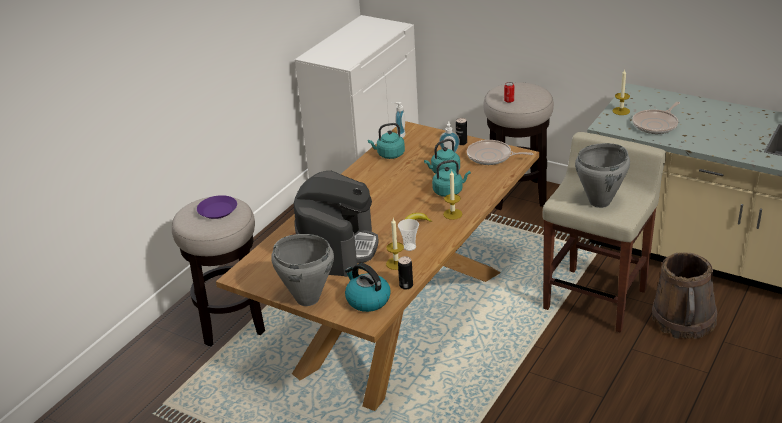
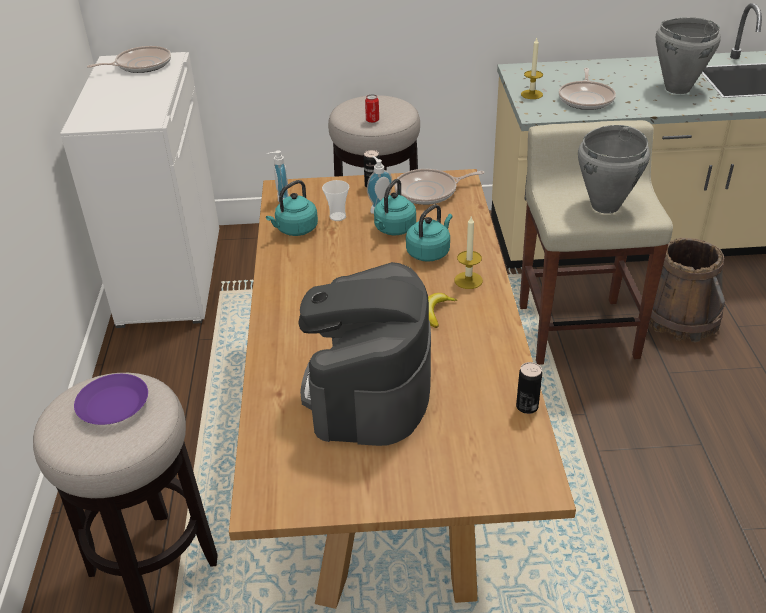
camera: 35 degrees left, 5 degrees up
(307, 298) = (412, 492): grey cooking pot -> grey cooking pot (676, 89)
(337, 248) = (369, 390): coffee machine -> coffee machine turned 150 degrees counterclockwise
(367, 300) = (501, 453): kettle -> none
(377, 26) = (140, 65): none -> frying pan
(396, 263) = (476, 379): candle -> none
(409, 247) = (466, 347): cup -> cup (337, 217)

